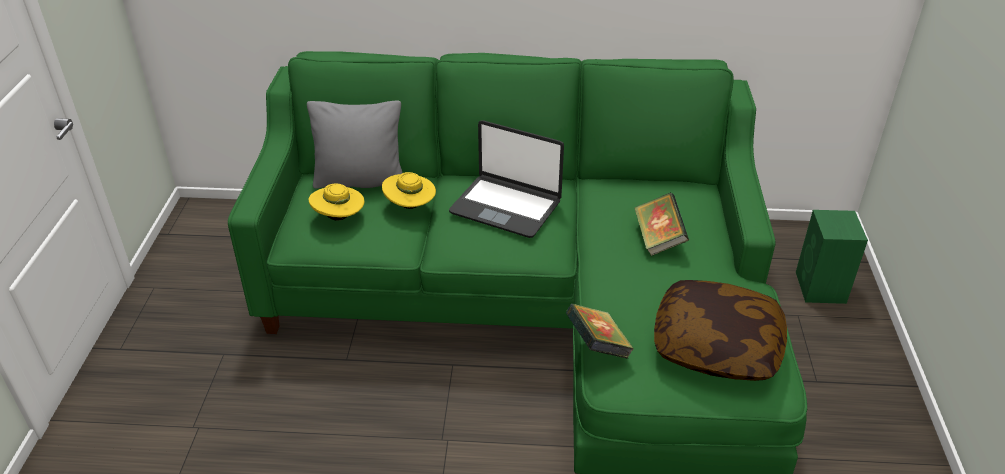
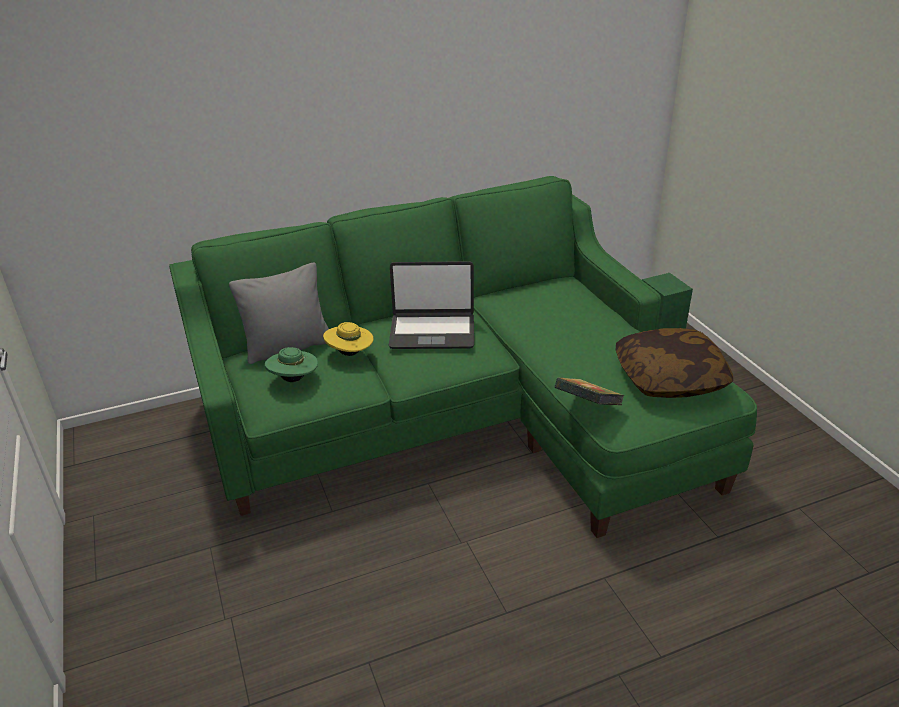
camera: 25 degrees left, 5 degrees down
(339, 217) = (294, 379): yellow hat -> green hat
(658, 239) = (570, 320): book -> none

